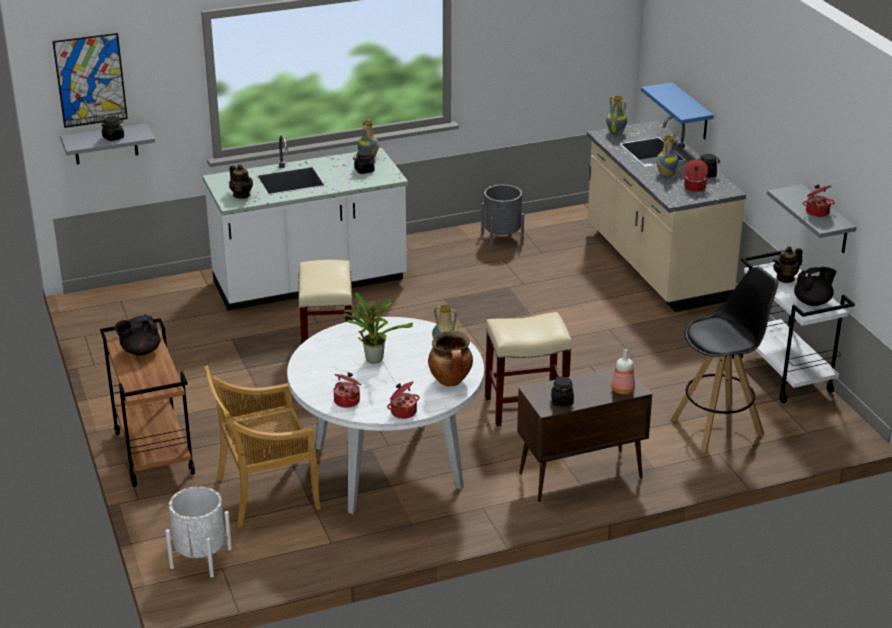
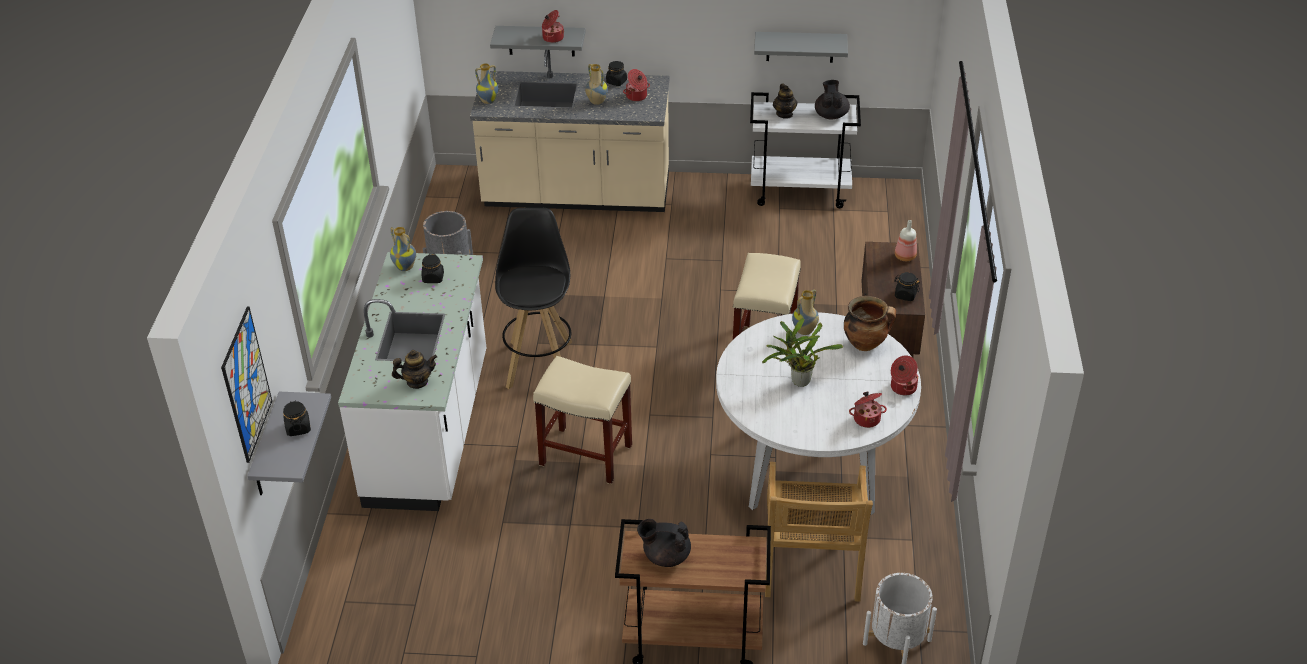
camera: 65 degrees left, 10 degrees up
(140, 351) = (665, 556): black teapot -> black teapot turned 105 degrees clockwise
(691, 112) = (541, 40): blue shelf -> grey shelf
(718, 427) = (855, 252): black stool -> black stool (539, 363)
(817, 212) = (810, 41): cooking pot -> cooking pot (552, 38)

